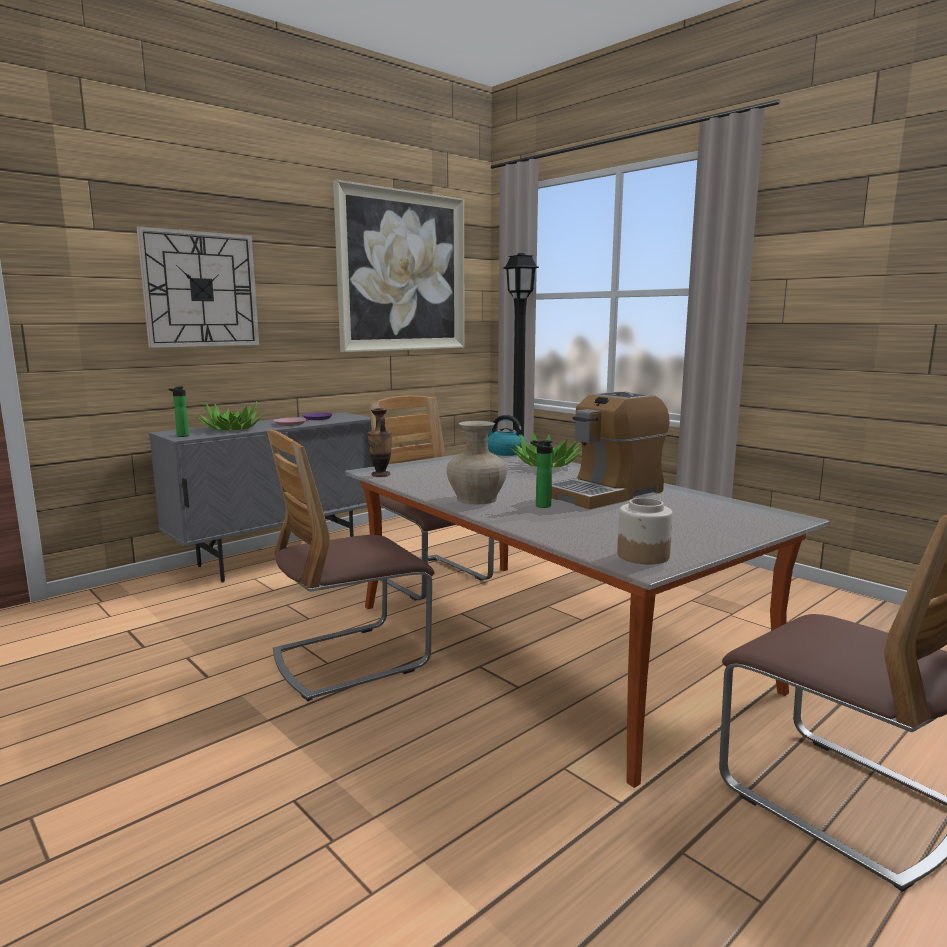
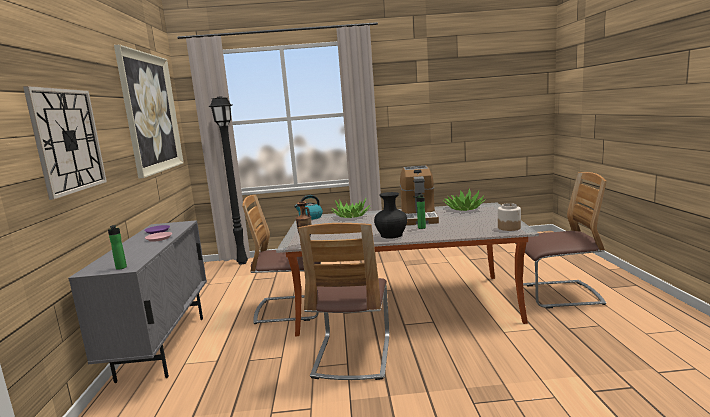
camera: 50 degrees left, 0 degrees up
(232, 429) = (132, 253): potted plant -> potted plant (464, 208)
(476, 499) = (391, 235): beige vase -> black vase

